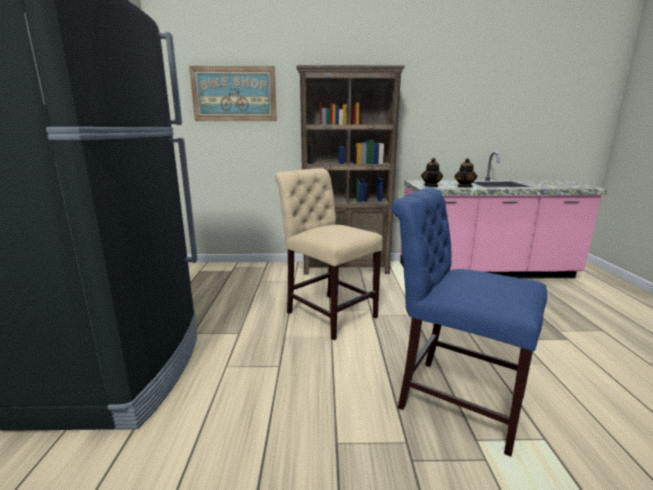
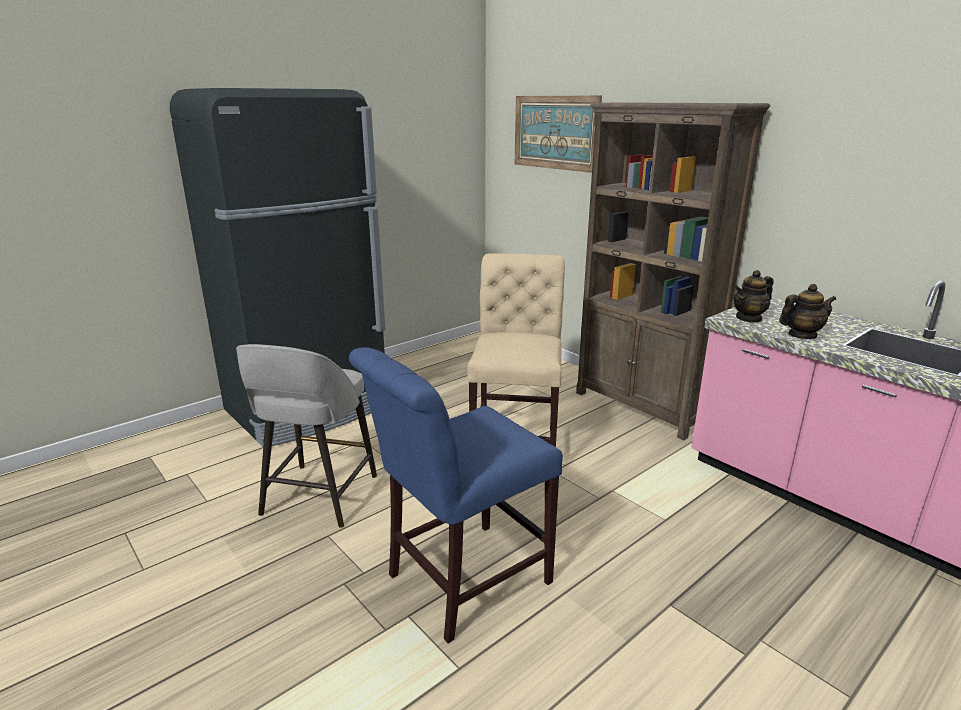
camera: 50 degrees right, 5 degrees up
(272, 426) = (318, 497): none -> grey stool
(454, 398) = (461, 581): blue chair -> blue chair turned 120 degrees counterclockwise

